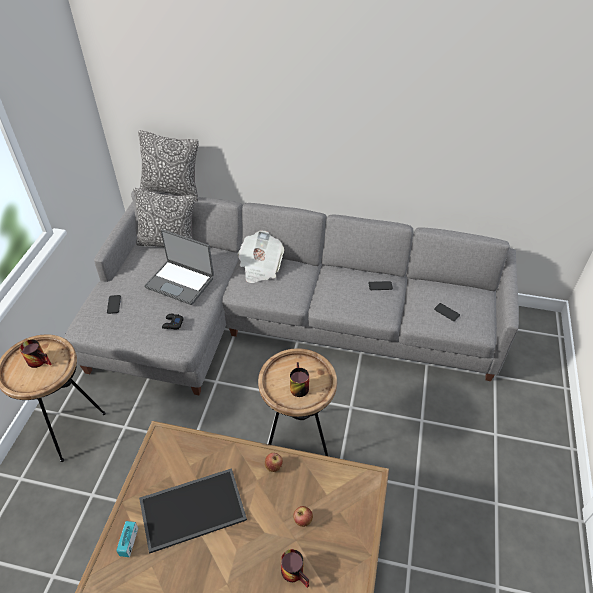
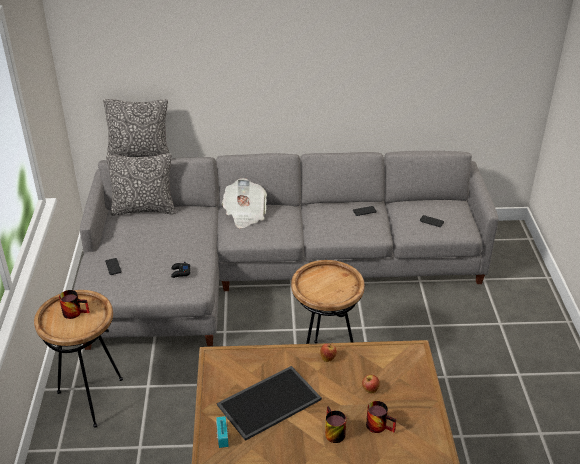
camera: 15 degrees left, 10 degrees down
(180, 282) = (172, 238): laptop -> none
(297, 386) = (329, 288): mug -> mug (331, 432)

